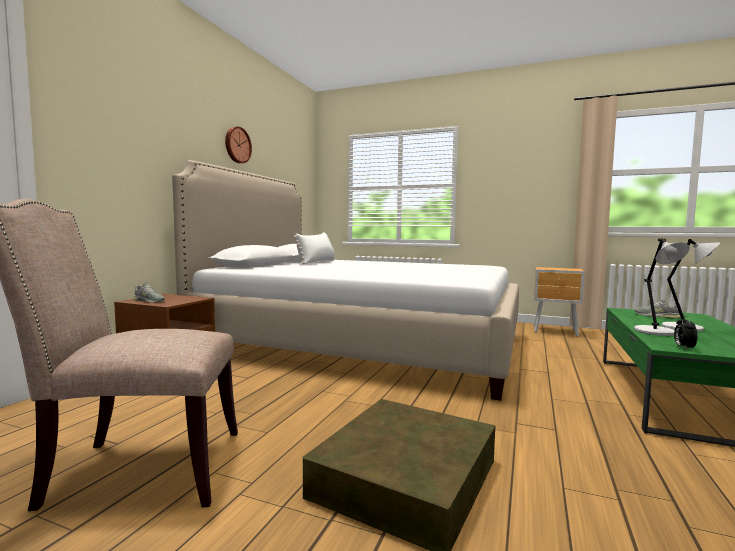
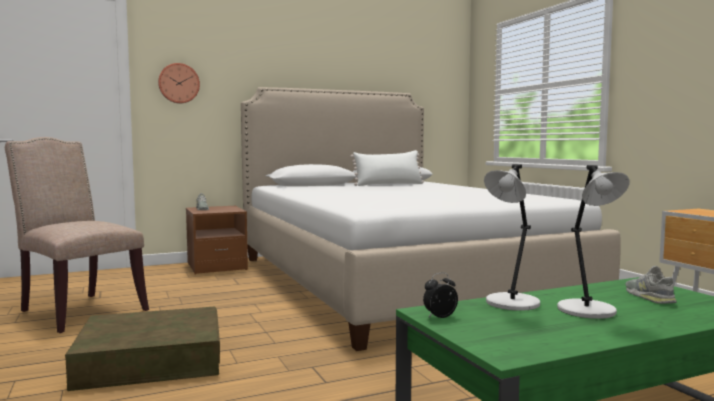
camera: 45 degrees right, 0 degrees up
(237, 145) = (330, 63): wall clock -> wall clock (178, 83)

